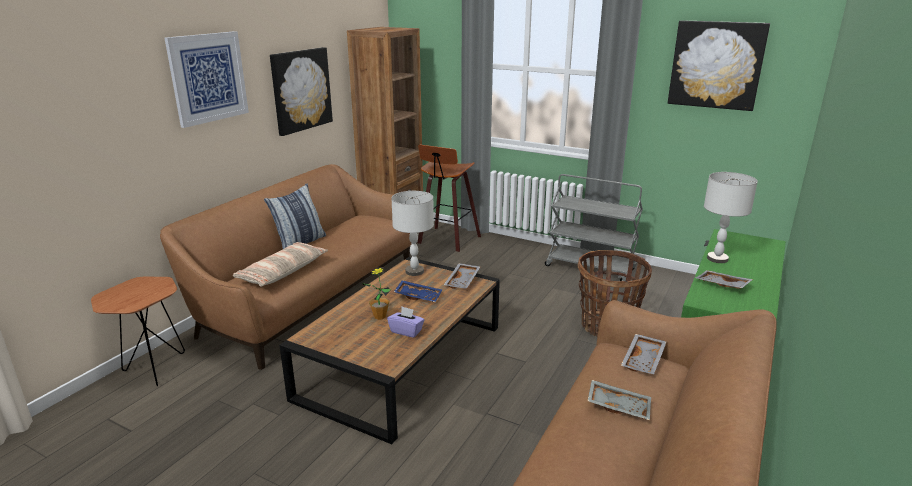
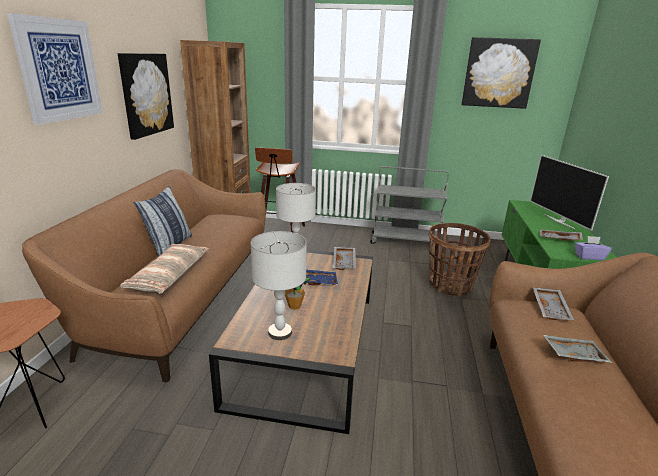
camera: 20 degrees left, 0 degrees up
(406, 331) = (330, 316): purple tissue box -> purple tissue box (589, 257)
(717, 259) = (534, 221): grey table lamp -> grey table lamp (279, 333)
(752, 263) = (559, 221): none -> television

